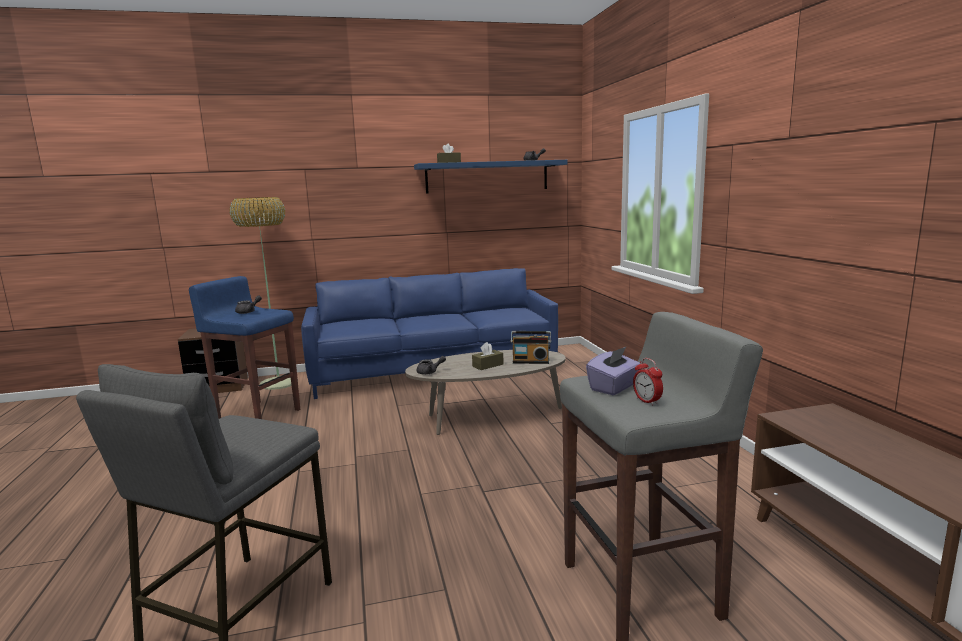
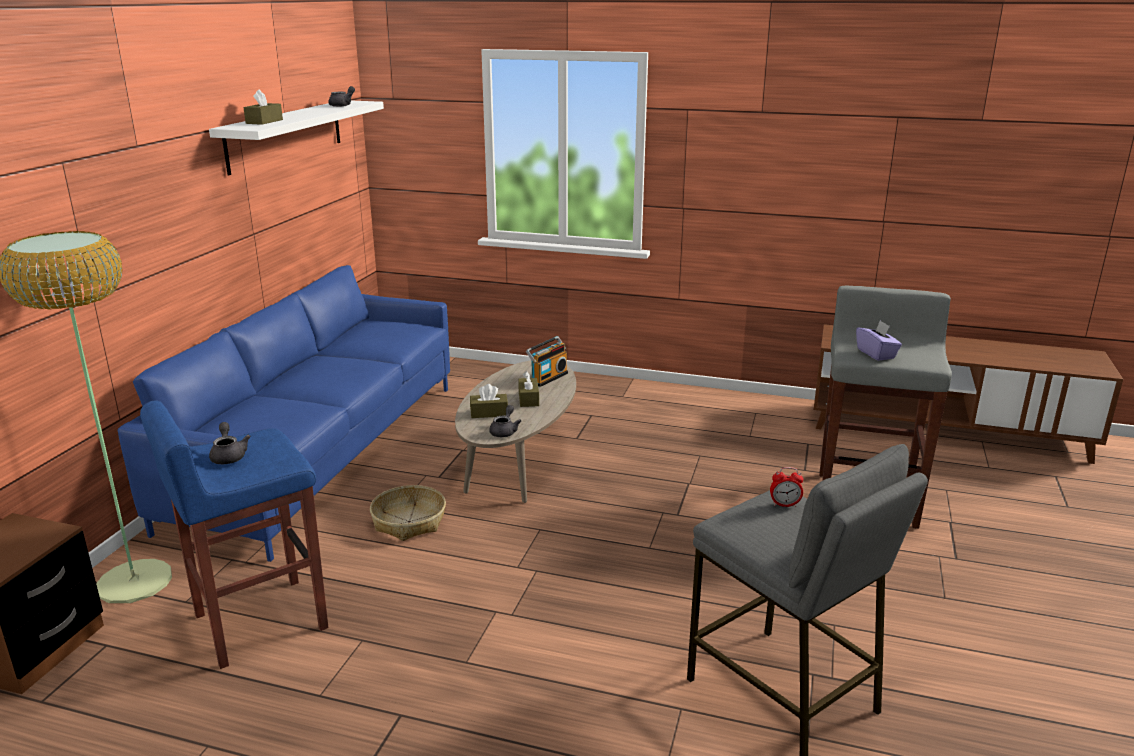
camera: 60 degrees left, 10 degrees up
(381, 413) = (409, 521): none -> basket
(451, 363) = (489, 413): none -> brown tissue box
(487, 177) = (286, 135): blue shelf -> white shelf
(647, 401) = (912, 354): alarm clock -> alarm clock (784, 504)

